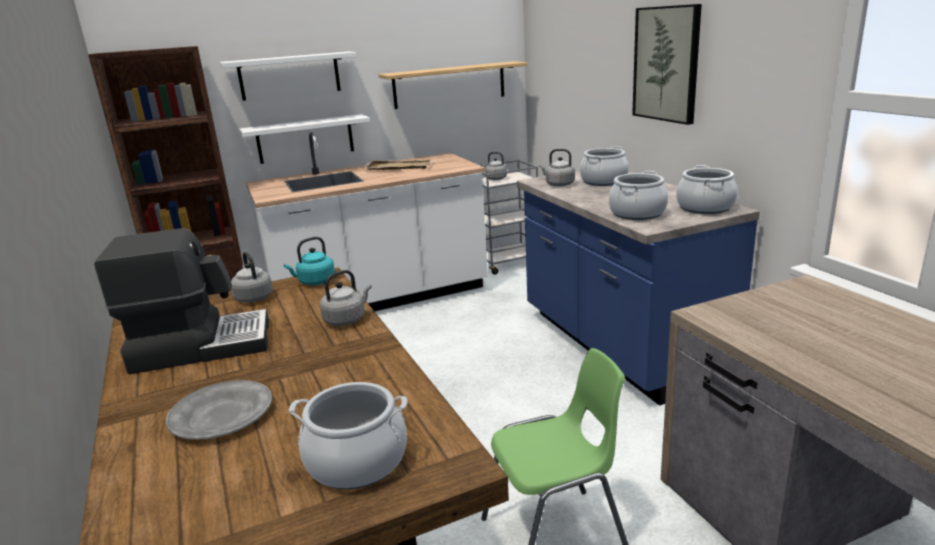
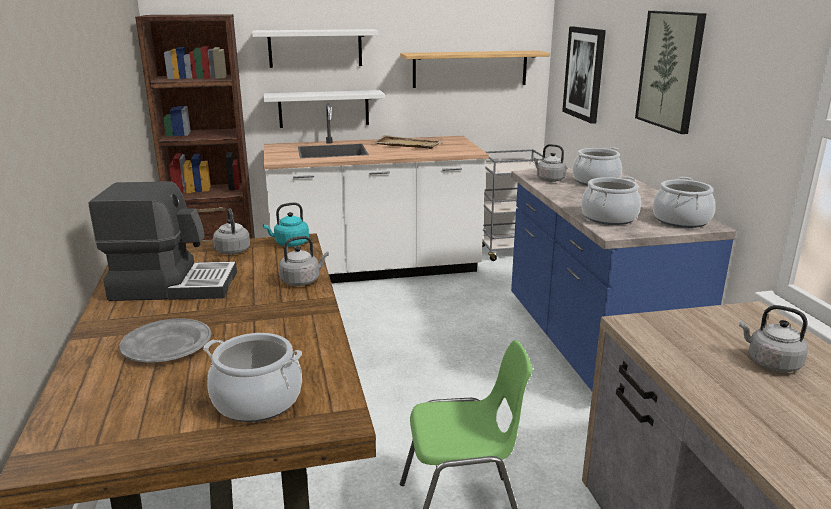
camera: 10 degrees right, 0 degrees up
(495, 179) = (505, 166): grey kettle -> grey kettle (770, 363)
(567, 78) = (584, 73): none -> picture

